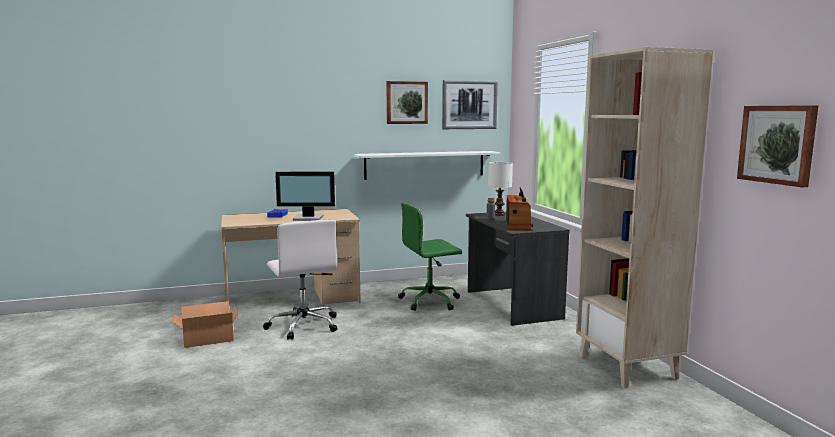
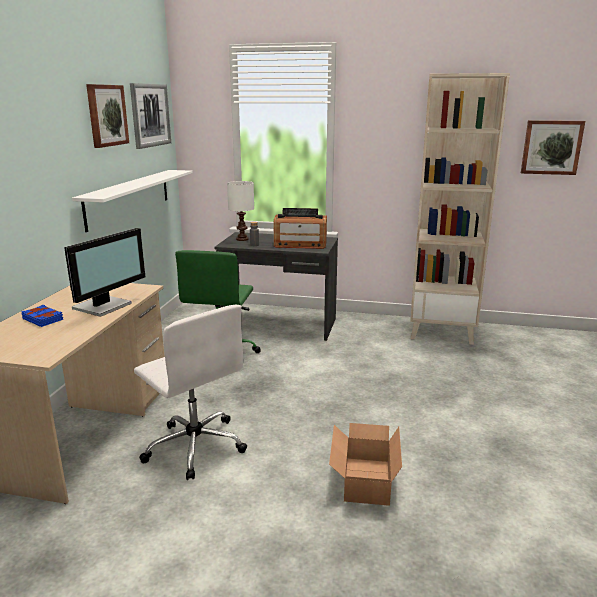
camera: 60 degrees left, 10 degrees up
(207, 338) = (142, 542): cardboard box -> cardboard box (364, 481)
(303, 325) = (195, 446): white office chair -> white office chair turned 45 degrees clockwise
(518, 225) = (300, 245): radio -> radio turned 150 degrees clockwise

